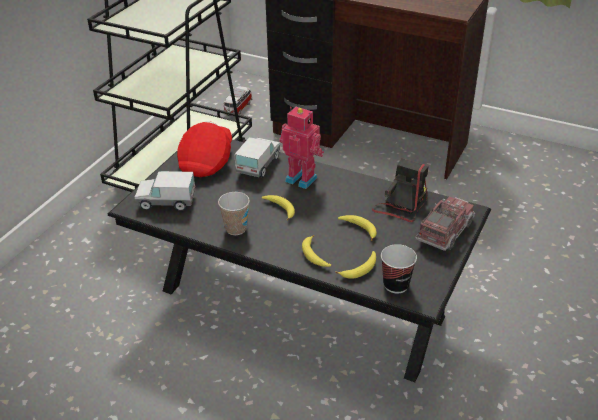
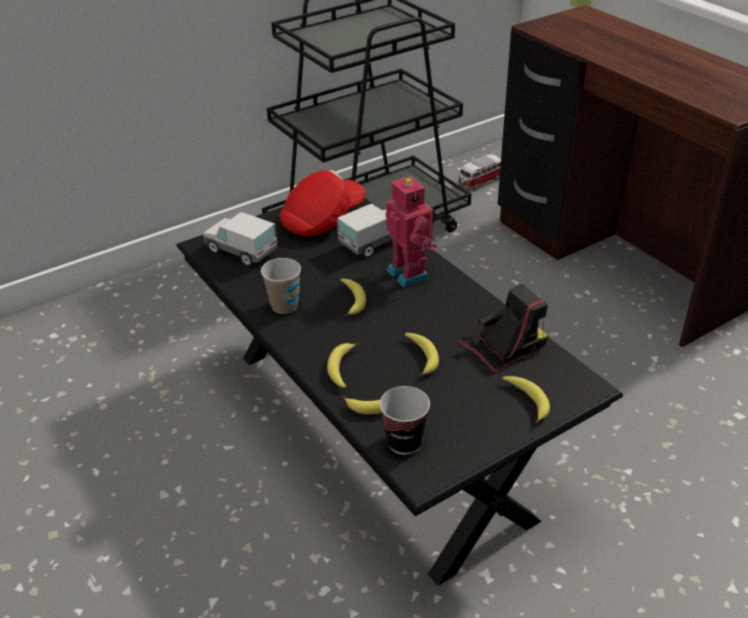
camera: 30 degrees right, 0 degrees up
(445, 232) = (528, 400): toy truck -> banana

